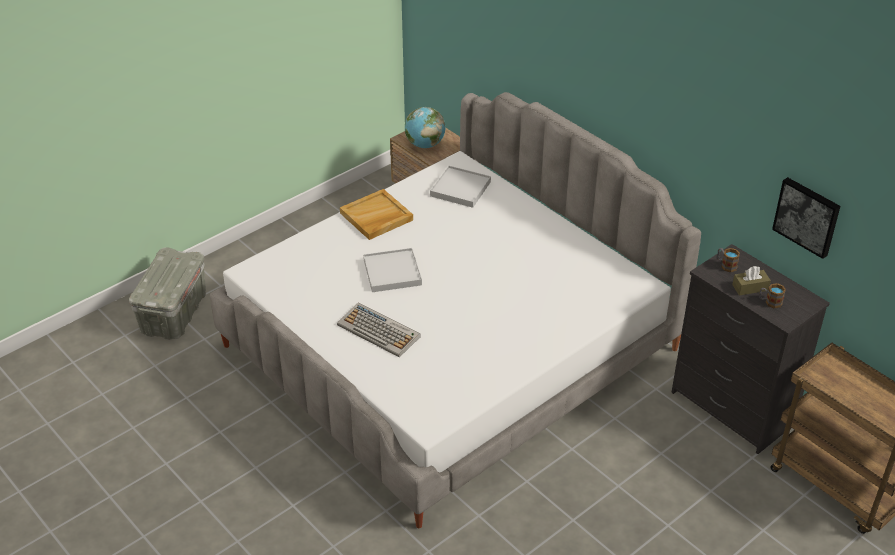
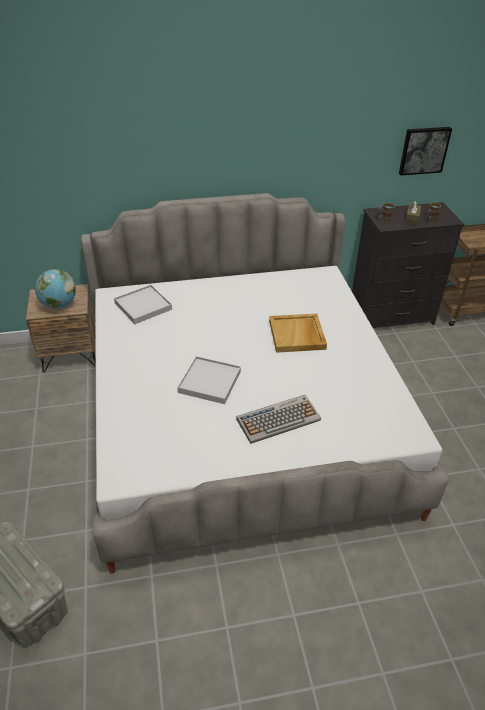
camera: 60 degrees left, 0 degrees up
(376, 217) = (128, 363): beige tray -> beige tray (297, 335)

